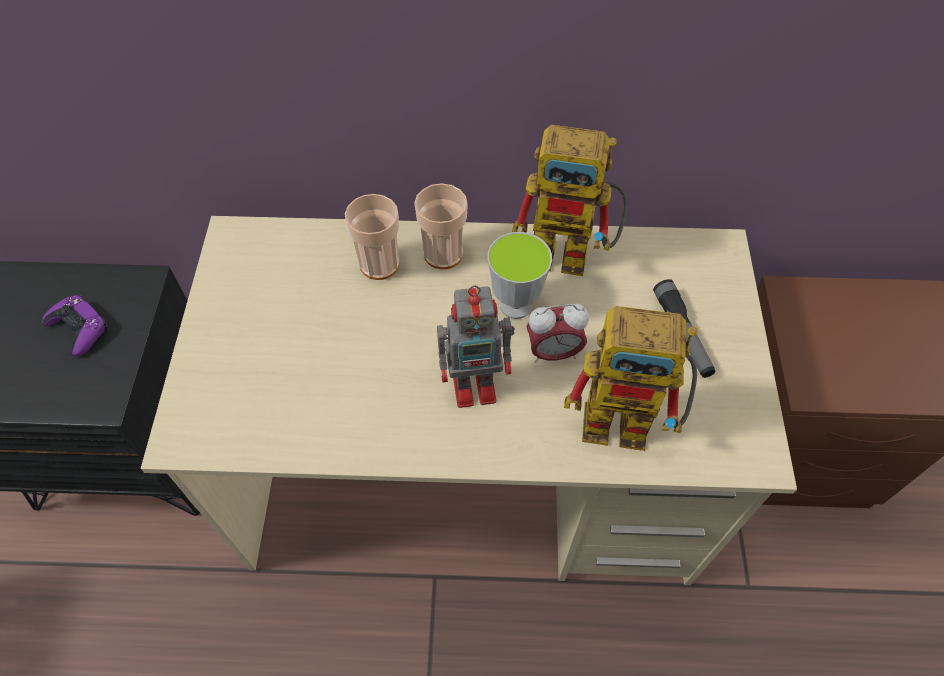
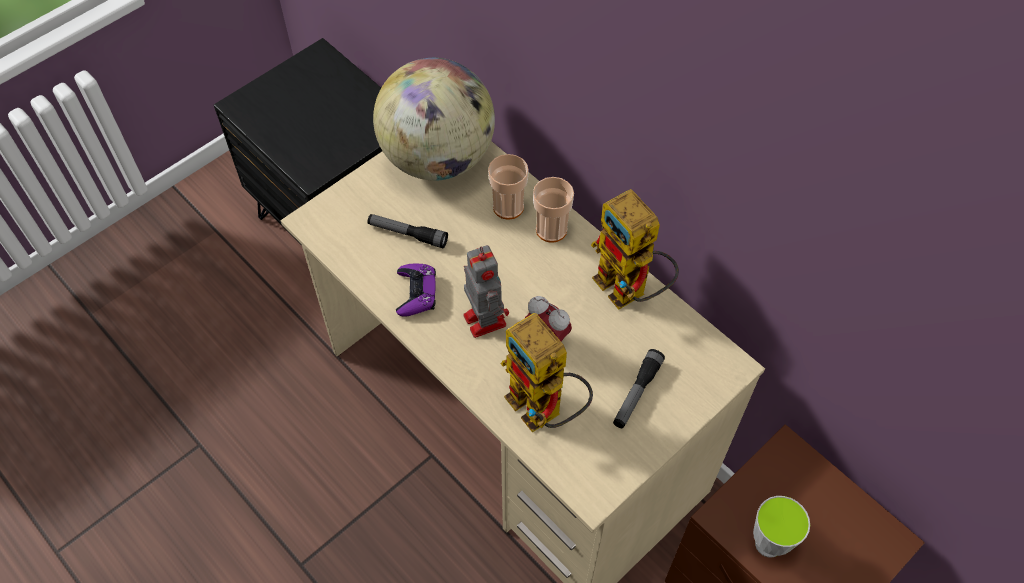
camera: 45 degrees right, 0 degrees up
(79, 328) = (338, 122): purple game controller -> purple game controller (416, 293)
(256, 271) = (438, 158): none -> globe
(307, 367) = (407, 234): none -> flashlight
(476, 384) = (484, 318): toy robot -> toy robot turned 150 degrees counterclockwise
(515, 305) = (557, 293): cup -> cup (768, 544)

